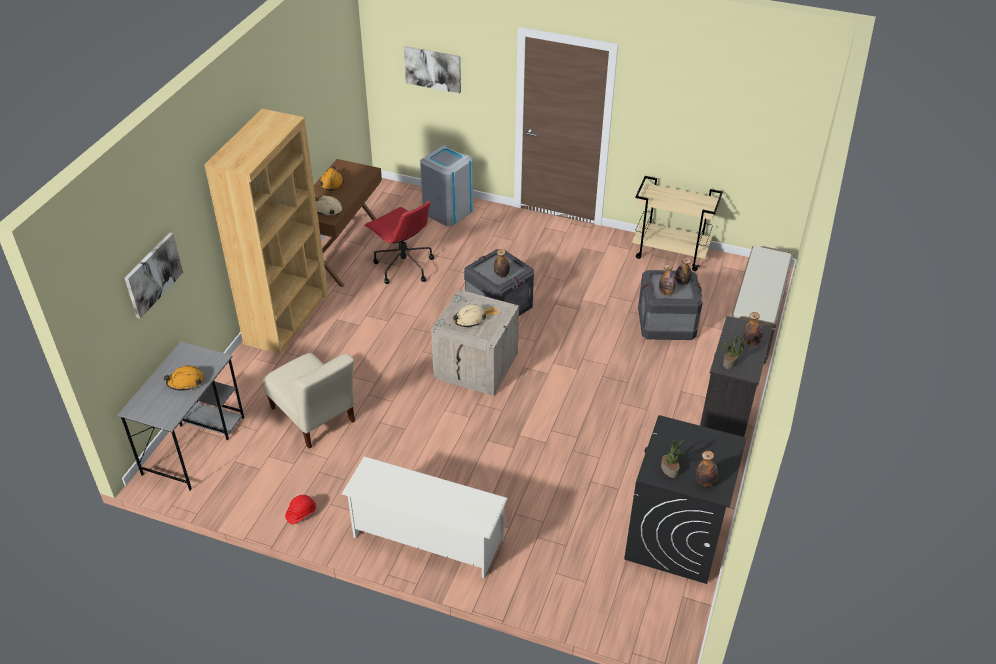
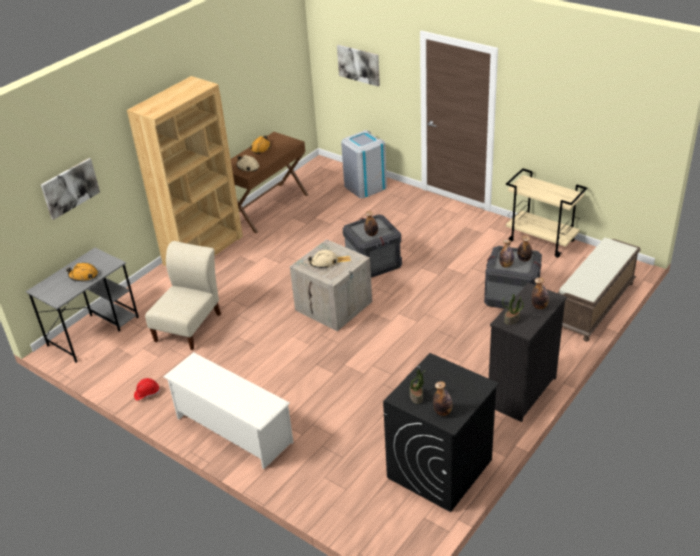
camera: 20 degrees right, 5 degrees down
(314, 417) = (189, 325): beige chair -> beige chair turned 135 degrees counterclockwise
(403, 266) = (310, 224): red office chair -> none

